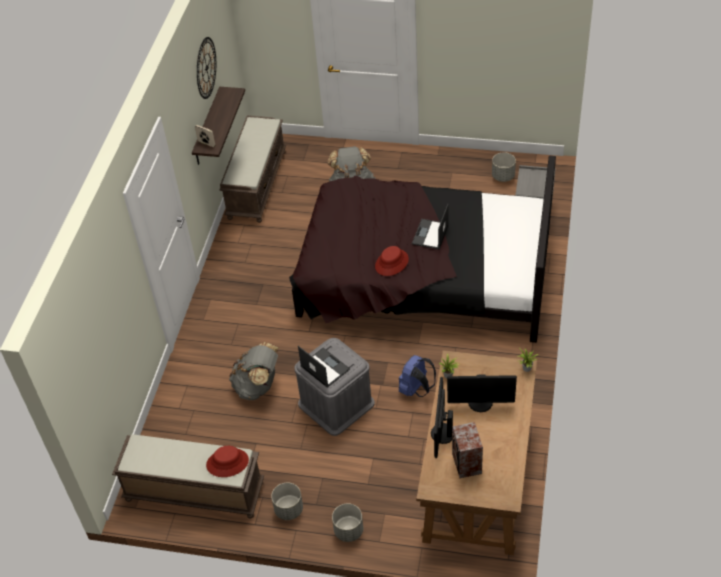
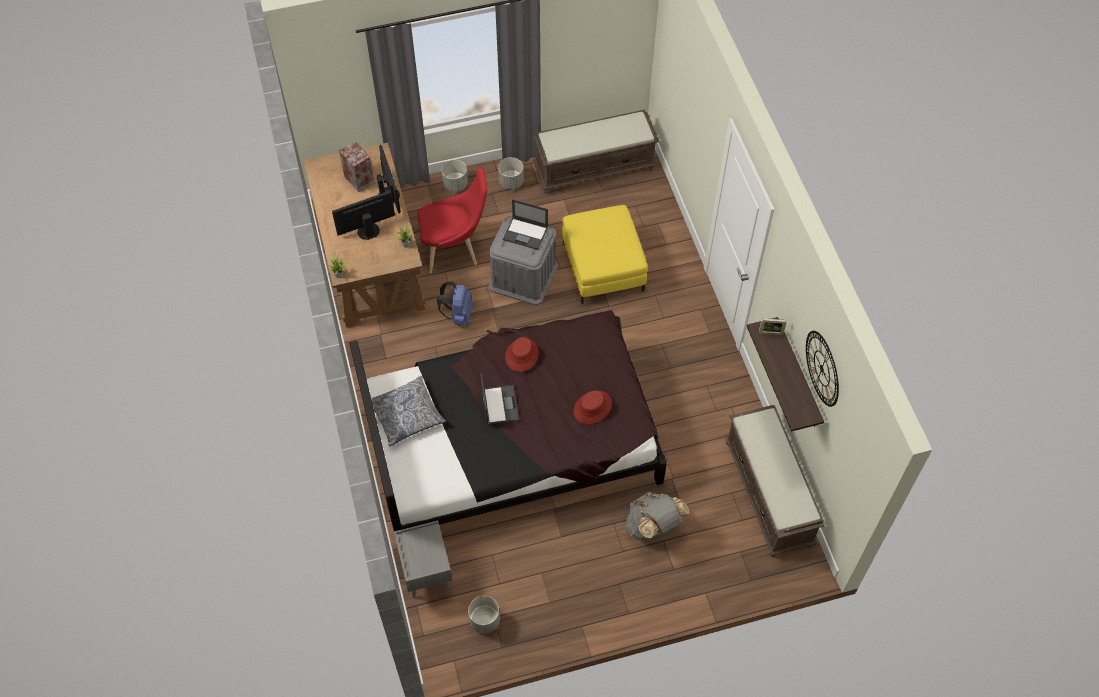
camera: 150 degrees right, 10 degrees up
(227, 463) = (560, 144): red hat -> red hat (592, 408)
(258, 386) = (603, 266): grey backpack -> yellow ottoman
(387, 455) = (455, 249): none -> red chair
(510, 255) = (406, 415): none -> pillow

